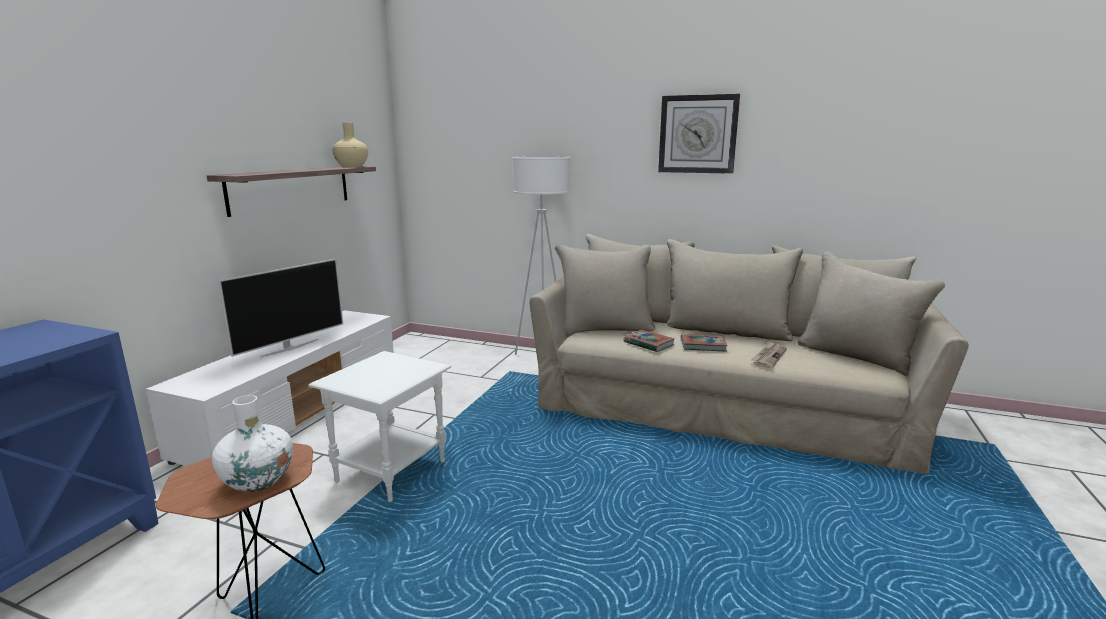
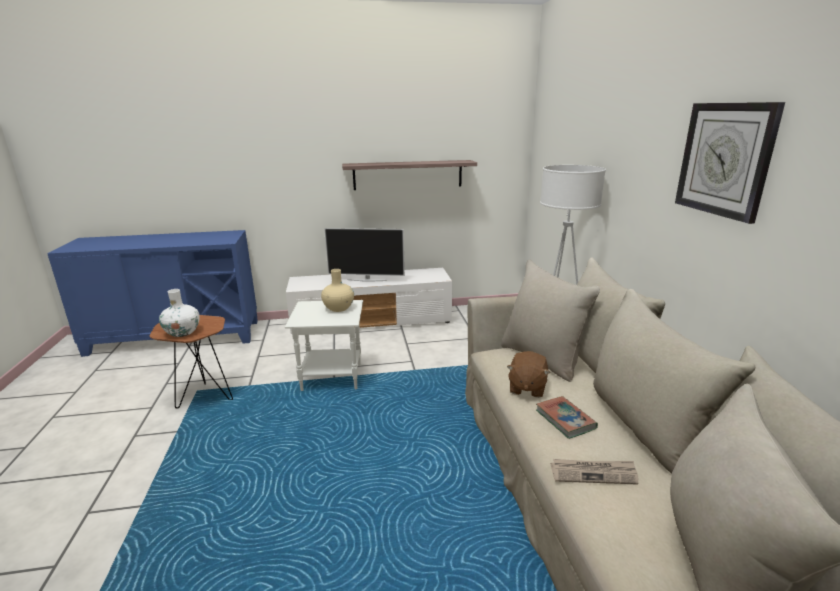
camera: 60 degrees right, 5 degrees up
(351, 166) = (461, 161): beige vase -> beige vase (338, 308)
(648, 344) = (526, 388): book -> brown plush toy

